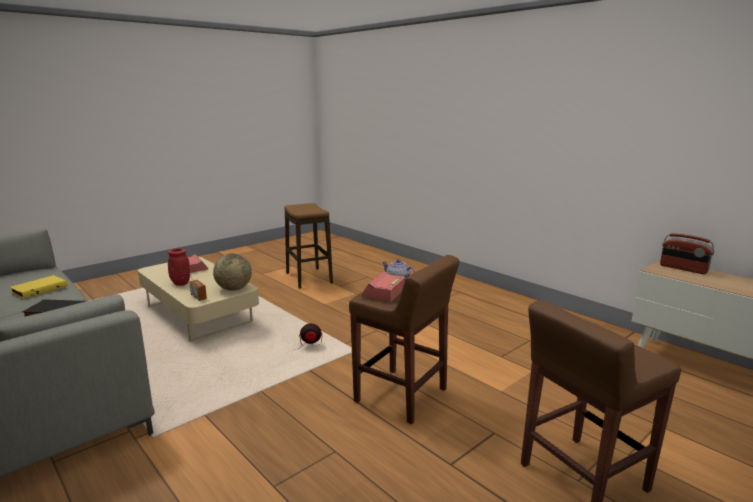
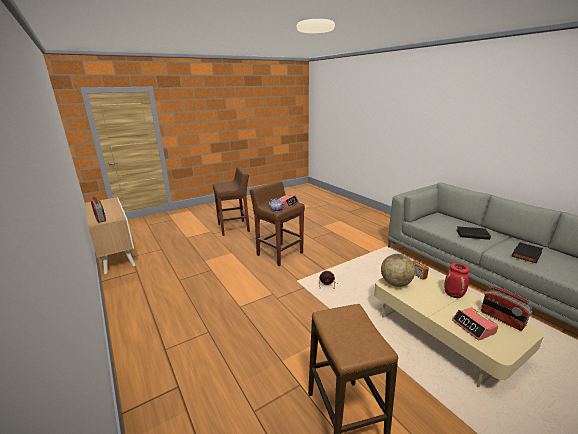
camera: 170 degrees left, 5 degrees up
(39, 289) = (527, 254): yellow book -> black book
(160, 272) = (502, 319): none -> radio

